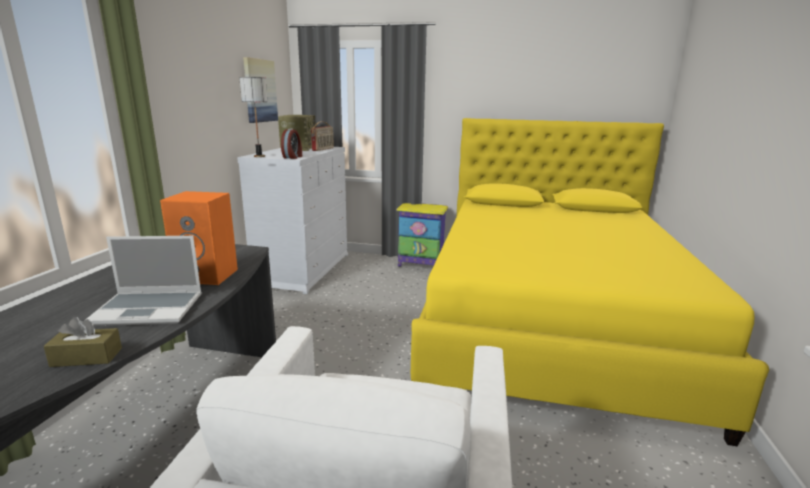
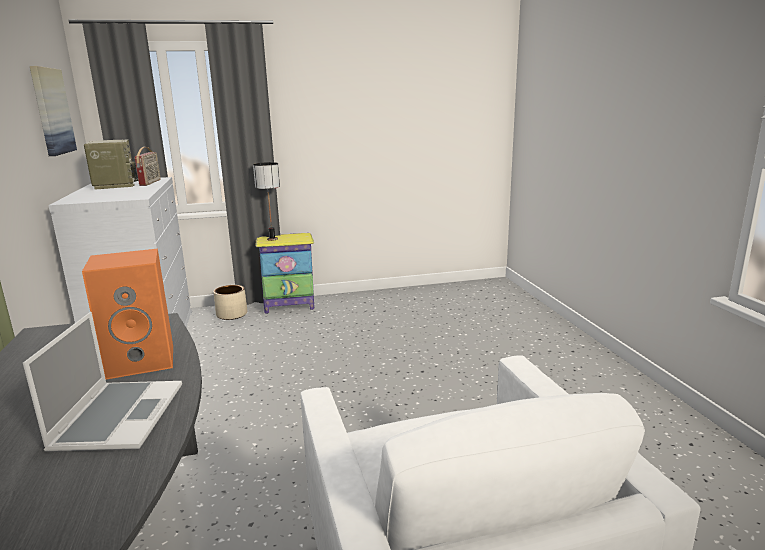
camera: 25 degrees left, 0 degrees up
(86, 357) = (112, 491): brown tissue box -> none
(150, 309) = (118, 416): laptop -> laptop turned 60 degrees counterclockwise
(259, 156) = (80, 200): table lamp -> table lamp (272, 239)
(293, 157) = (131, 196): alarm clock -> none
(374, 262) = (232, 314): none -> beige planter
(549, 323) = (460, 336): yellow bed -> none

